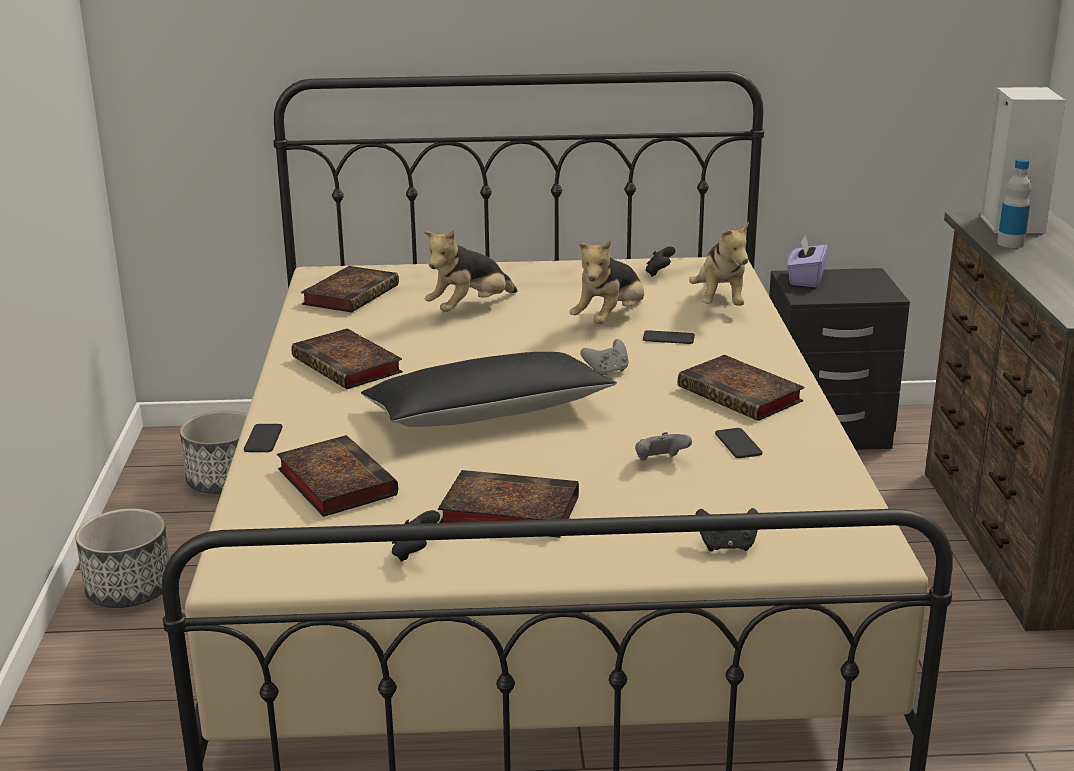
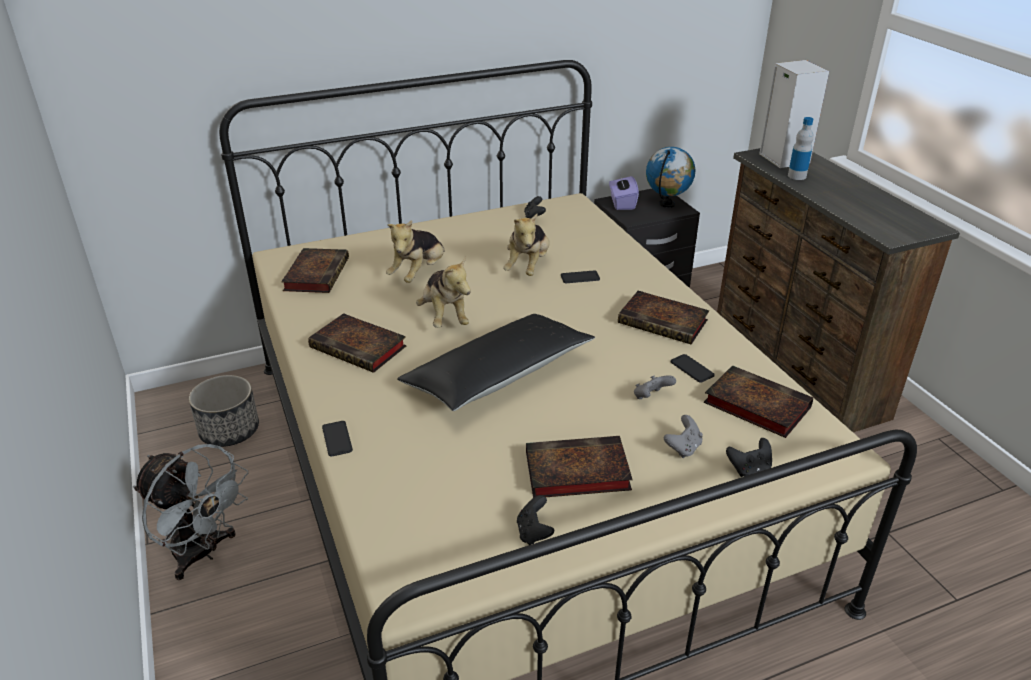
camera: 20 degrees left, 10 degrees up
(129, 589) = (203, 553): planter -> grey fan
(334, 482) = (423, 472): book -> book (754, 405)
(607, 372) = (558, 317): grey game controller -> grey game controller (683, 448)
(720, 302) = (593, 238): plush toy -> plush toy (444, 317)
(869, 287) = (667, 204): none -> globe

